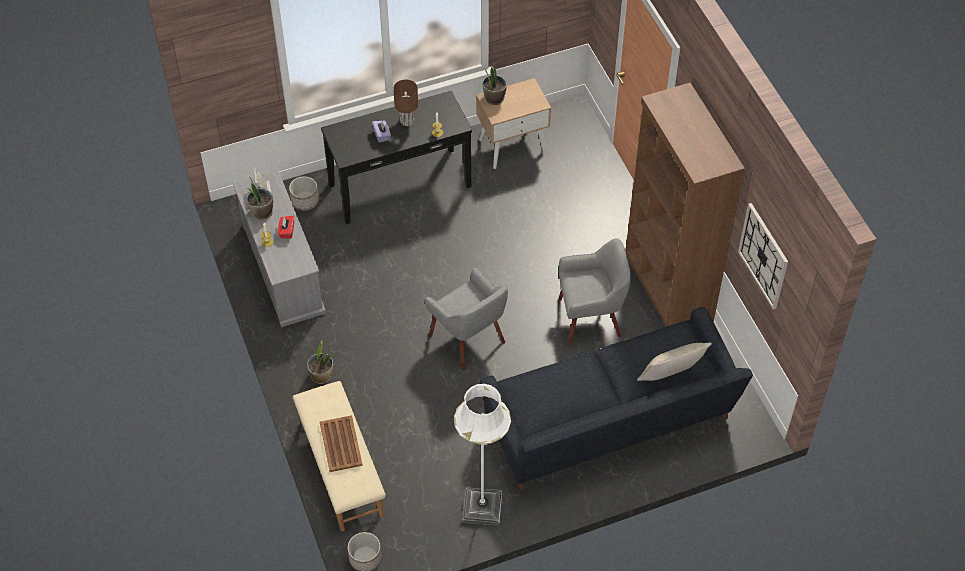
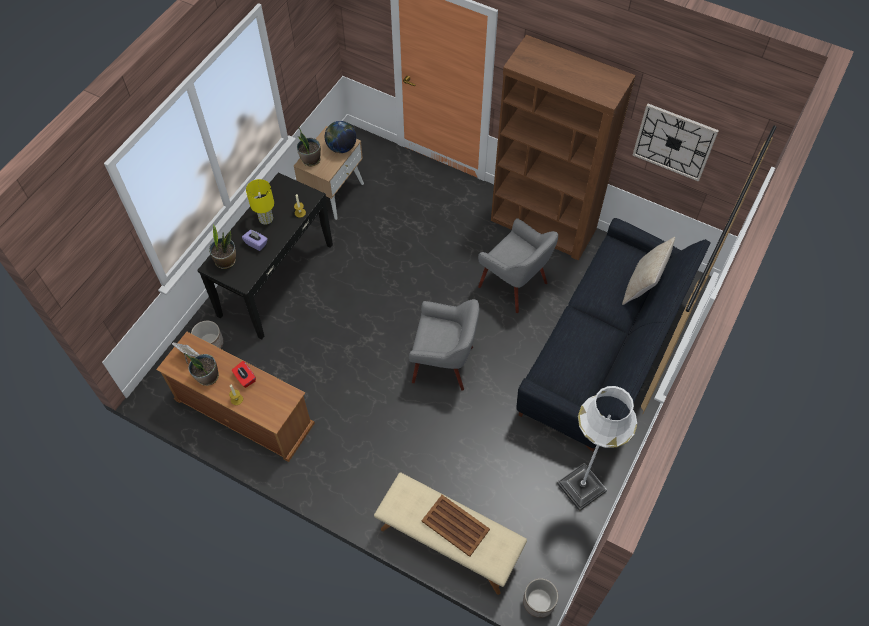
camera: 40 degrees left, 5 degrees up
(282, 268) = (242, 412): grey tv stand -> brown tv stand
(321, 376) = (360, 478): potted plant -> potted plant (226, 261)
(406, 121) = (265, 219): brown table lamp -> yellow table lamp
(529, 103) = (341, 147): none -> globe
(590, 318) = (514, 284): grey armchair -> grey armchair turned 90 degrees clockwise

